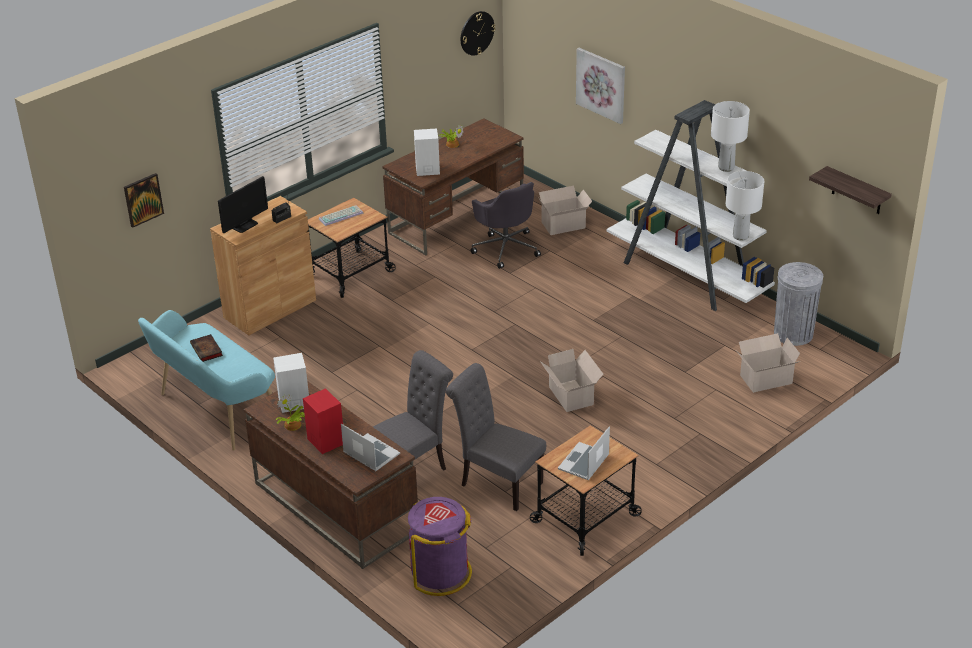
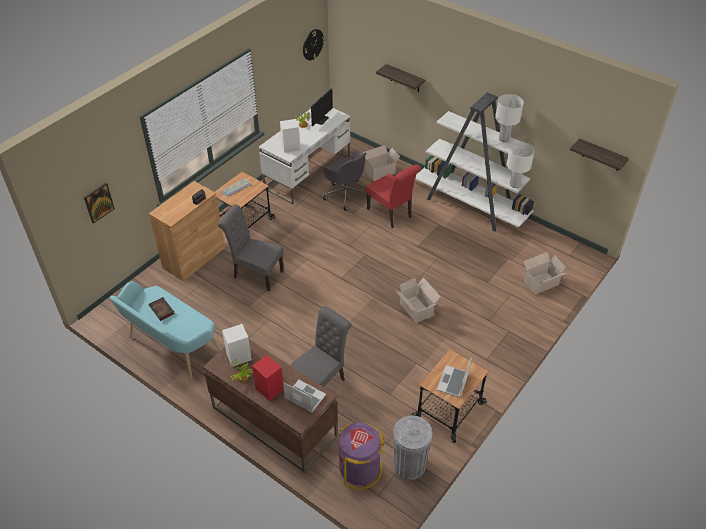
camera: 10 degrees left, 10 degrees up
(244, 225) = (173, 209): monitor -> monitor (321, 120)
(457, 218) = (308, 173): brown desk -> white desk
(497, 482) = (382, 387): grey chair -> grey chair (255, 274)
(566, 278) = (391, 214): none -> red chair
(601, 84) = (405, 78): picture -> shelf
(793, 334) = (549, 245): grey trash can -> grey trash can (409, 465)

